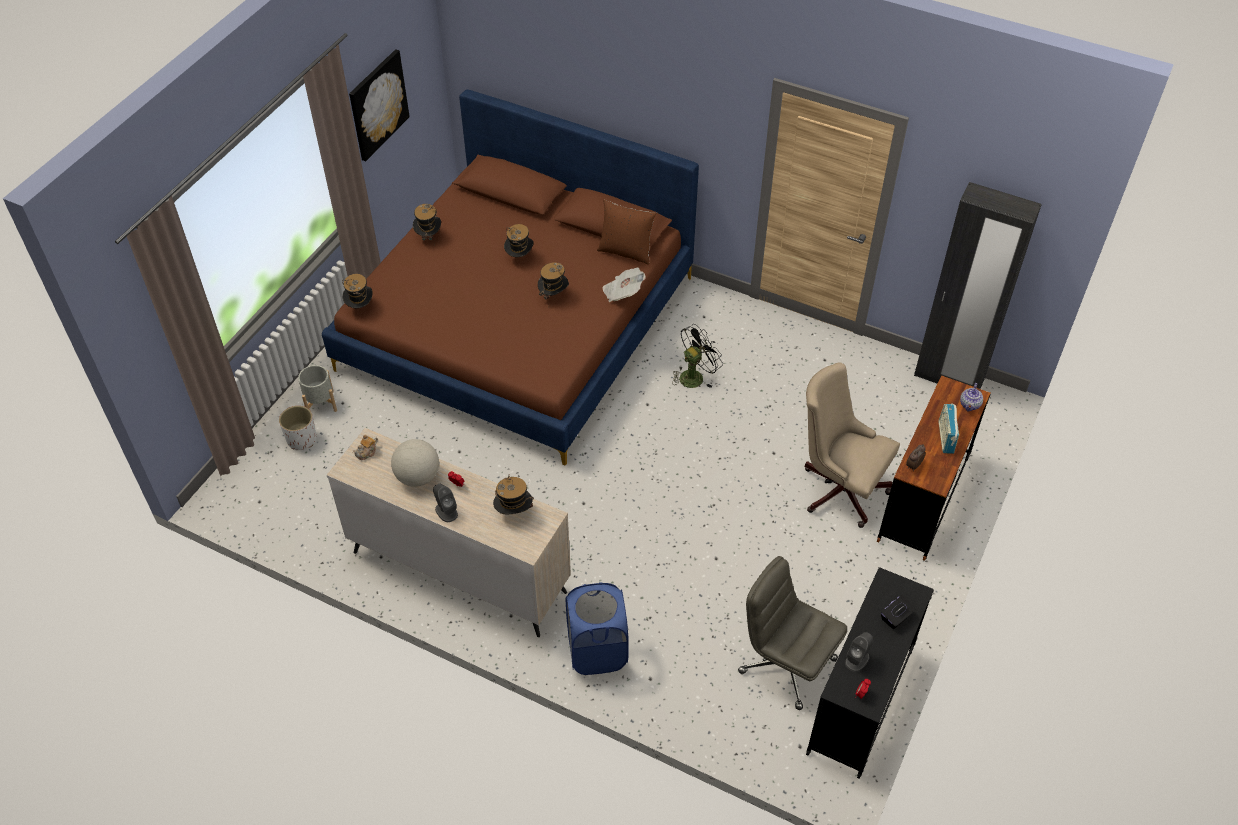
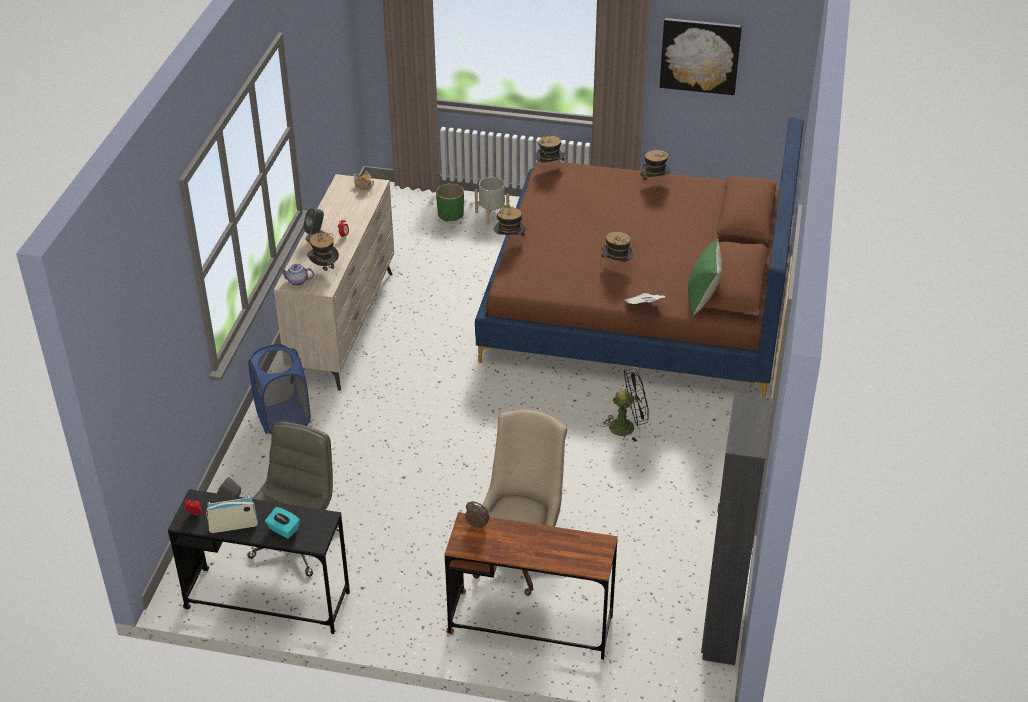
camera: 75 degrees right, 10 degrees down
(301, 439) = (450, 214): white planter -> green planter
(418, 477) = (346, 215): globe -> none
(519, 257) = (657, 237): hat -> hat (509, 241)
(626, 251) = (702, 299): brown pillow -> green pillow
(694, 376) = (627, 426): black fan -> black fan turned 45 degrees counterclockwise
(896, 618) = (283, 530): black tissue box -> turquoise tissue box
(945, 437) = (526, 547): radio -> radio (233, 526)
(970, 405) = (581, 563): teapot -> teapot (297, 281)

